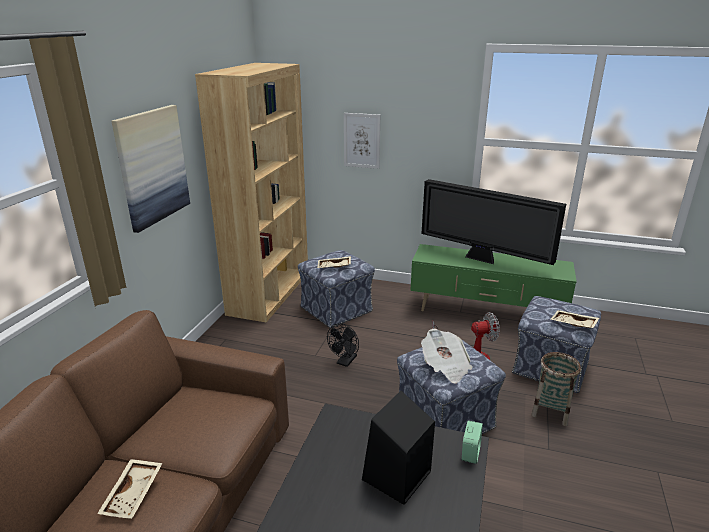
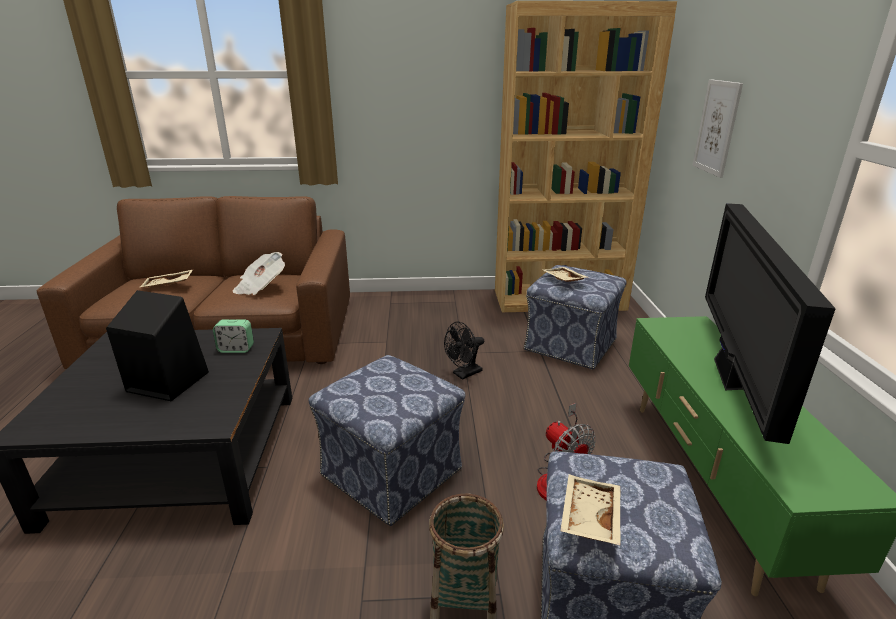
camera: 70 degrees right, 0 degrees up
(152, 166) = (415, 92): picture -> none
(345, 362) = (464, 374): black fan -> black fan turned 45 degrees counterclockwise
(445, 367) = (367, 384): newspaper -> newspaper (260, 287)
(470, 453) = (199, 425): alarm clock -> alarm clock (236, 349)

